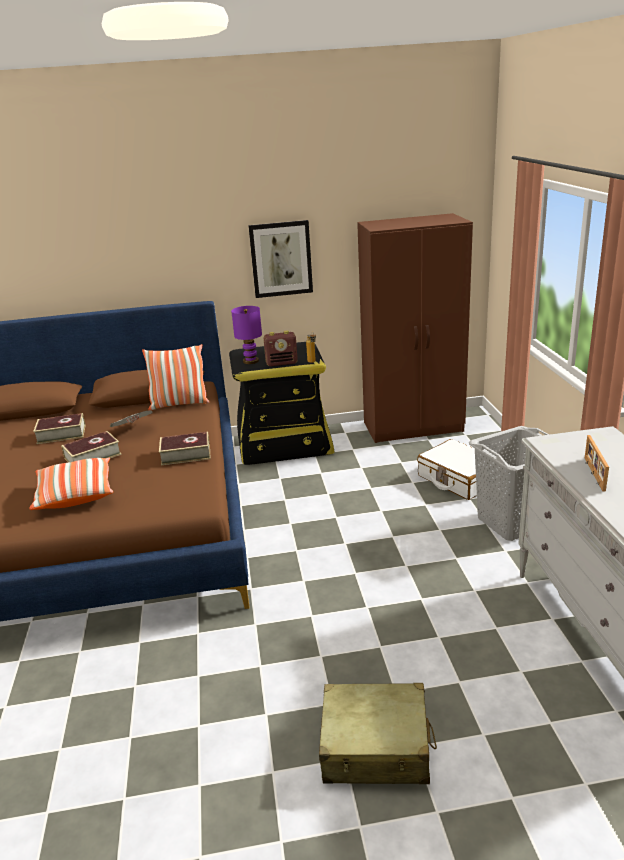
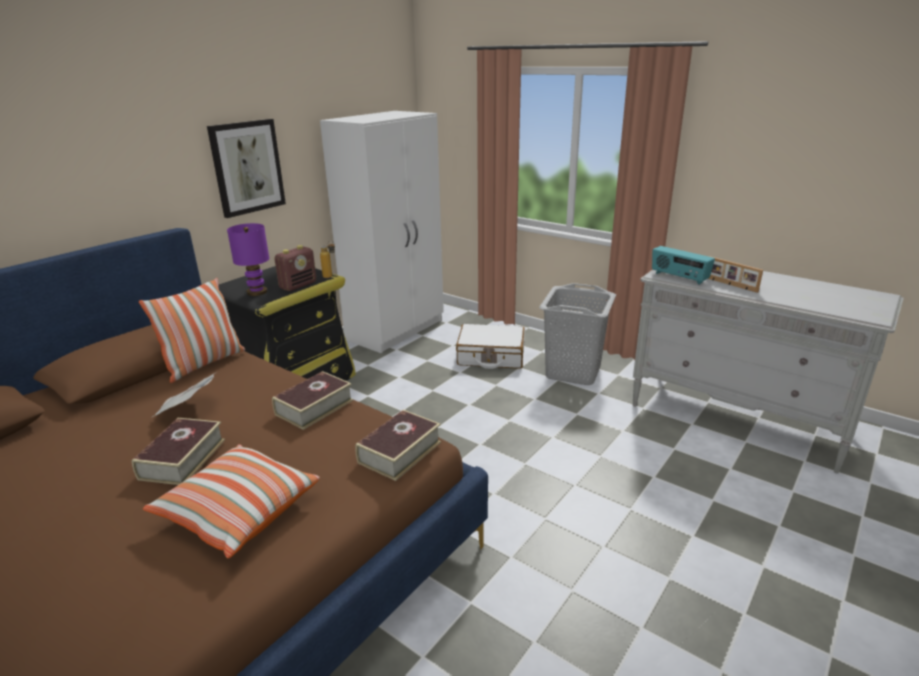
camera: 45 degrees left, 0 degrees up
(61, 434) = (72, 455): book -> book (400, 452)
(376, 747) = (746, 587): beige suitcase -> none
(414, 427) = (396, 330): brown wardrobe -> white wardrobe
(557, 449) = (679, 277): none -> radio

